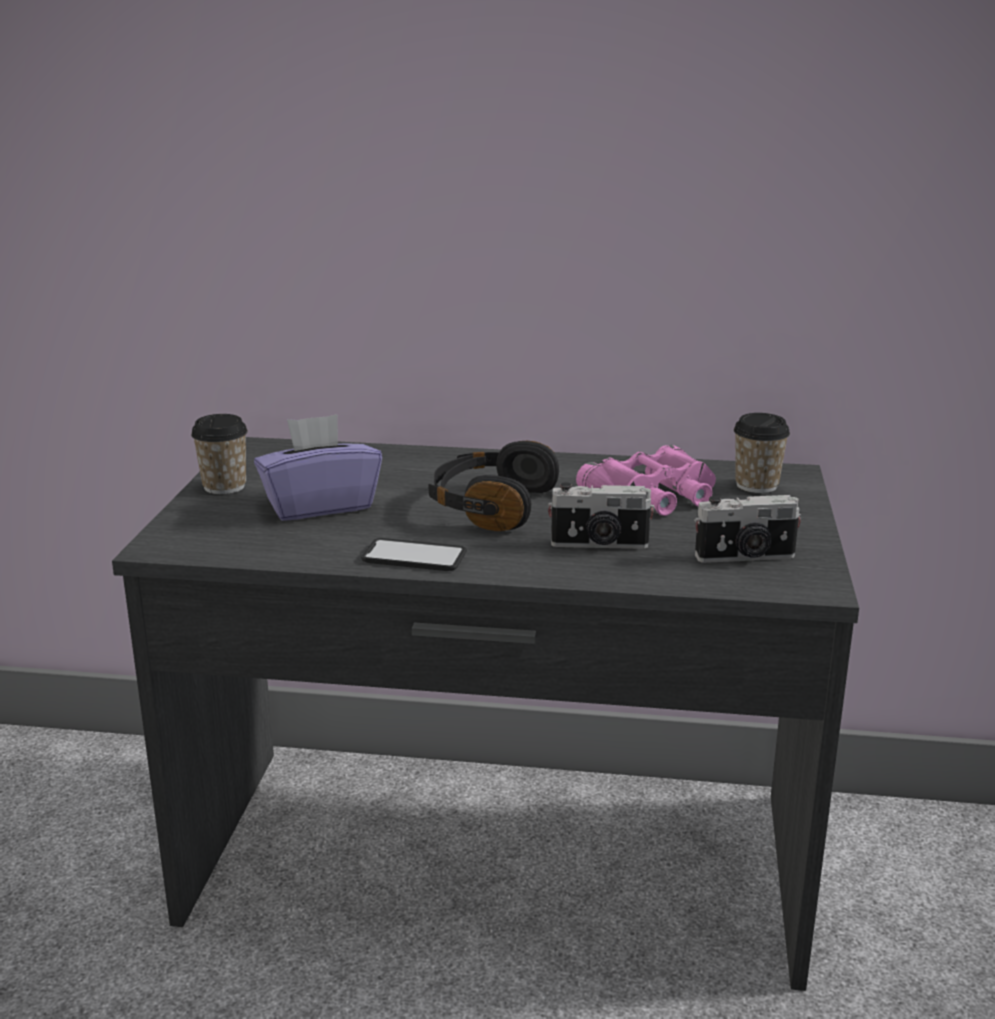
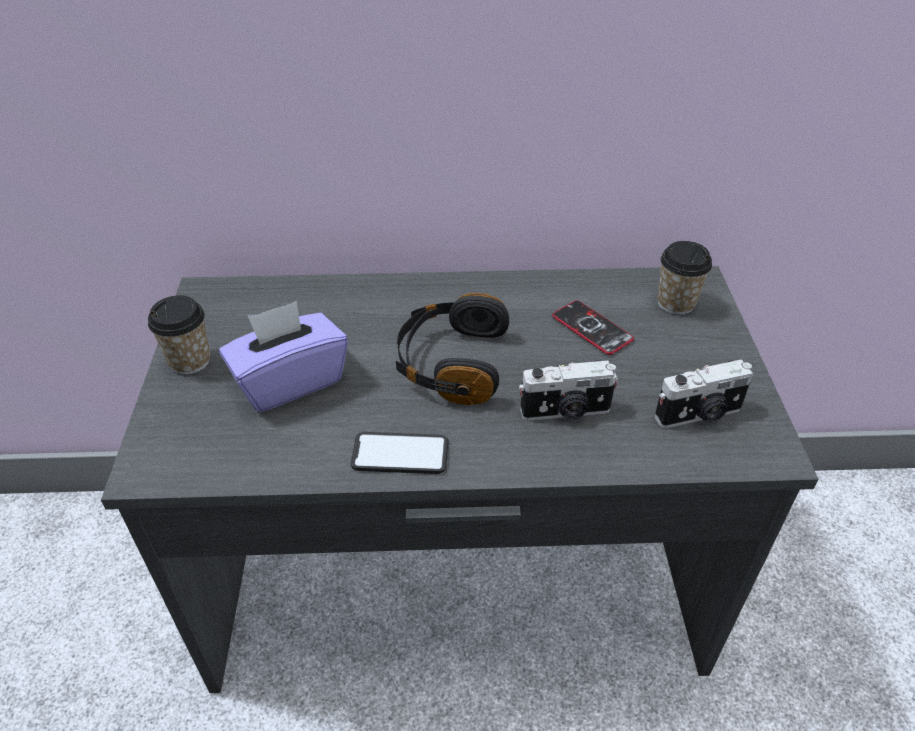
camera: 10 degrees left, 20 degrees up
(654, 495) = (592, 328): pink binoculars -> phone

